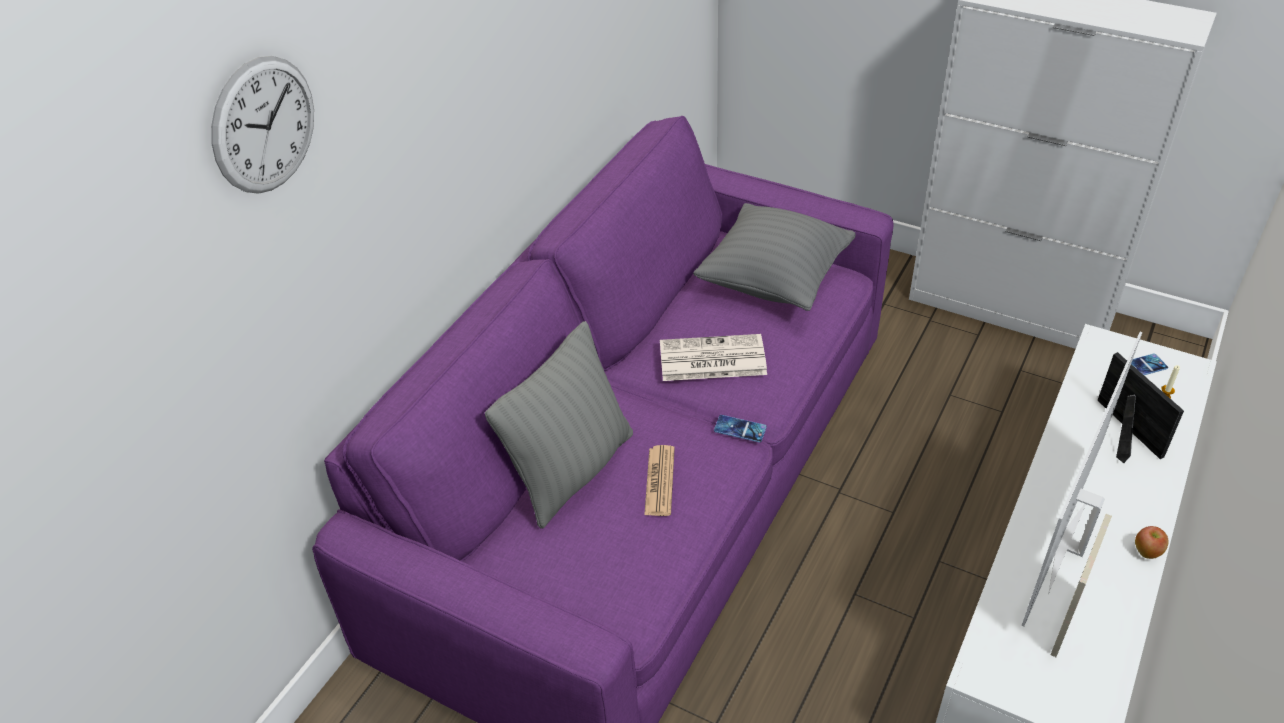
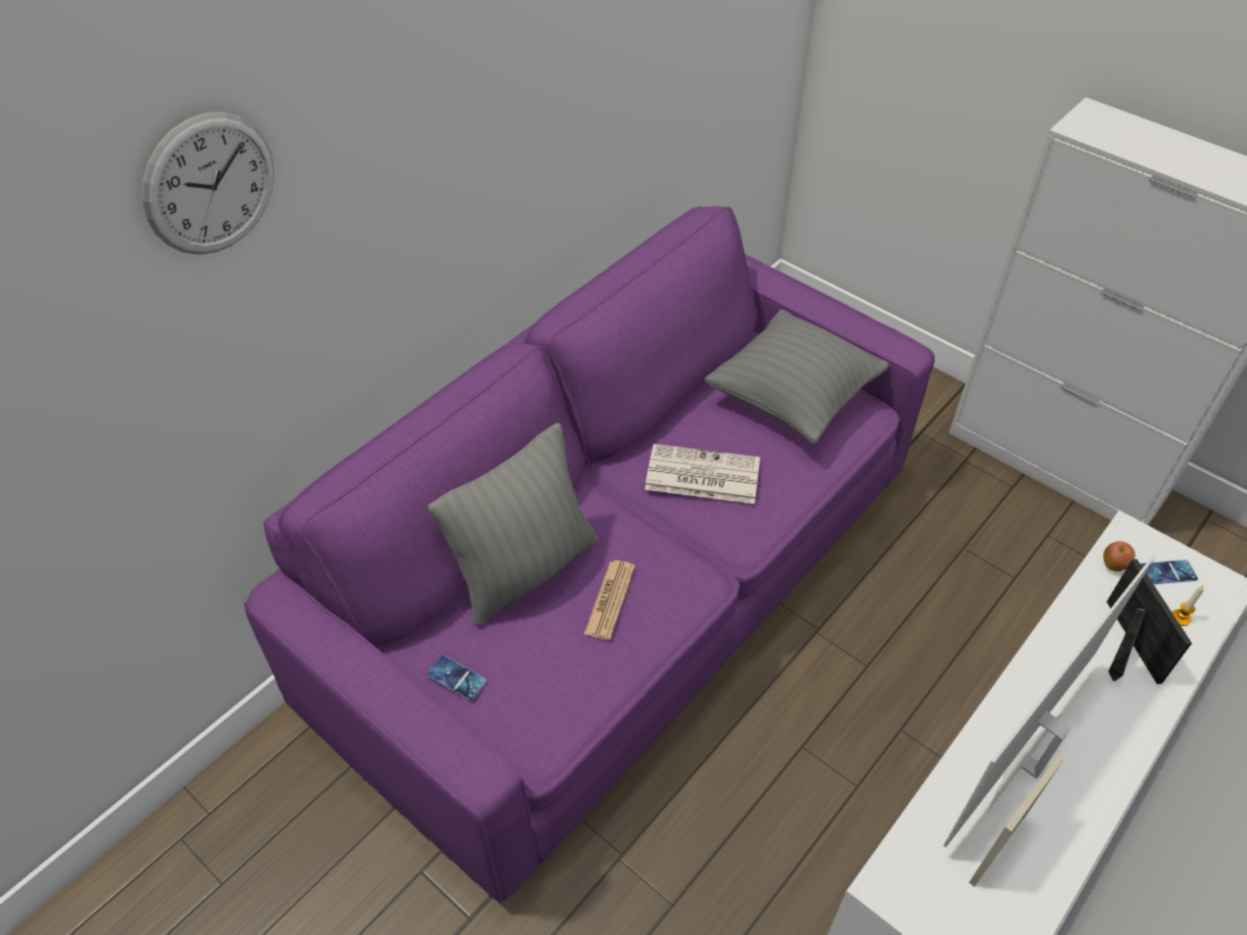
camera: 10 degrees right, 5 degrees up
(740, 429) = (710, 558): phone -> phone (456, 678)
(1147, 552) = (1111, 788): apple -> apple (1114, 565)

